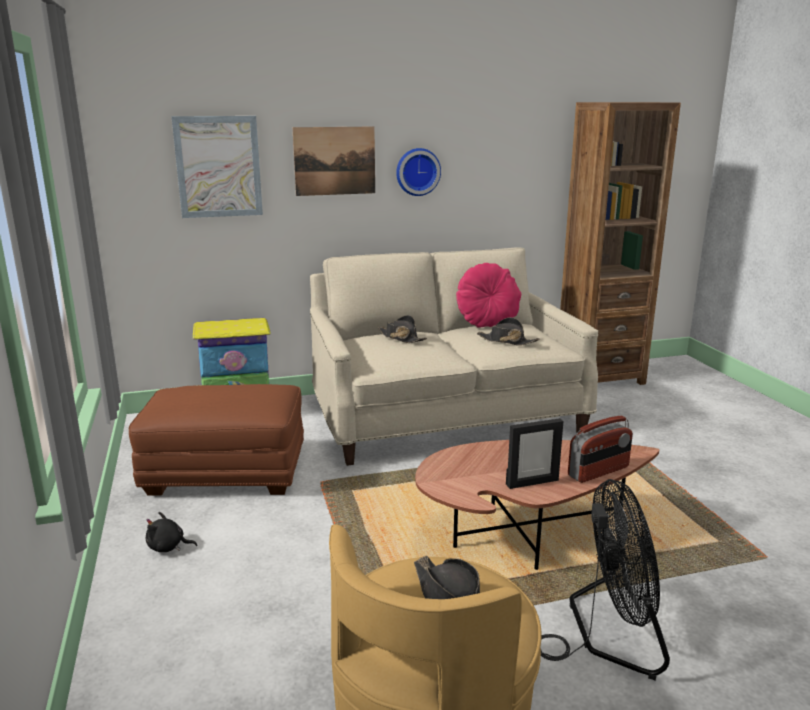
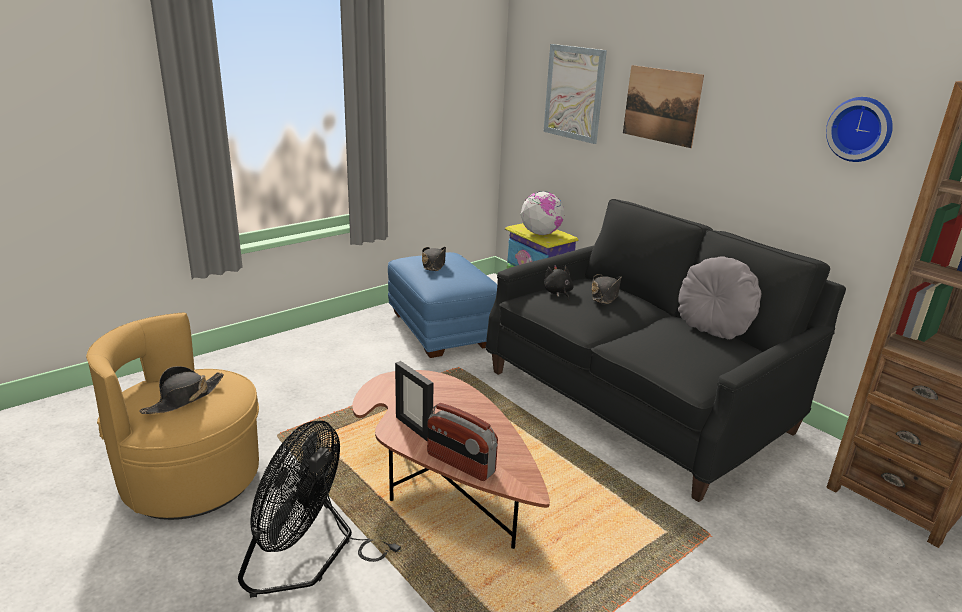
camera: 65 degrees right, 5 degrees up
(168, 547) = (341, 338): black plush toy -> black plush toy (558, 293)
(226, 473) = (442, 329): brown ottoman -> blue ottoman
(237, 327) = (540, 233): none -> globe
(417, 171) = (739, 134): wall clock -> wall clock (860, 129)
(444, 415) = (639, 399): beige sofa -> black sofa
(487, 324) = (712, 330): pink pillow -> grey pillow
(507, 341) = (662, 345): black hat -> black hat (433, 264)
(601, 629) = (319, 551): black fan -> black fan turned 135 degrees clockwise

